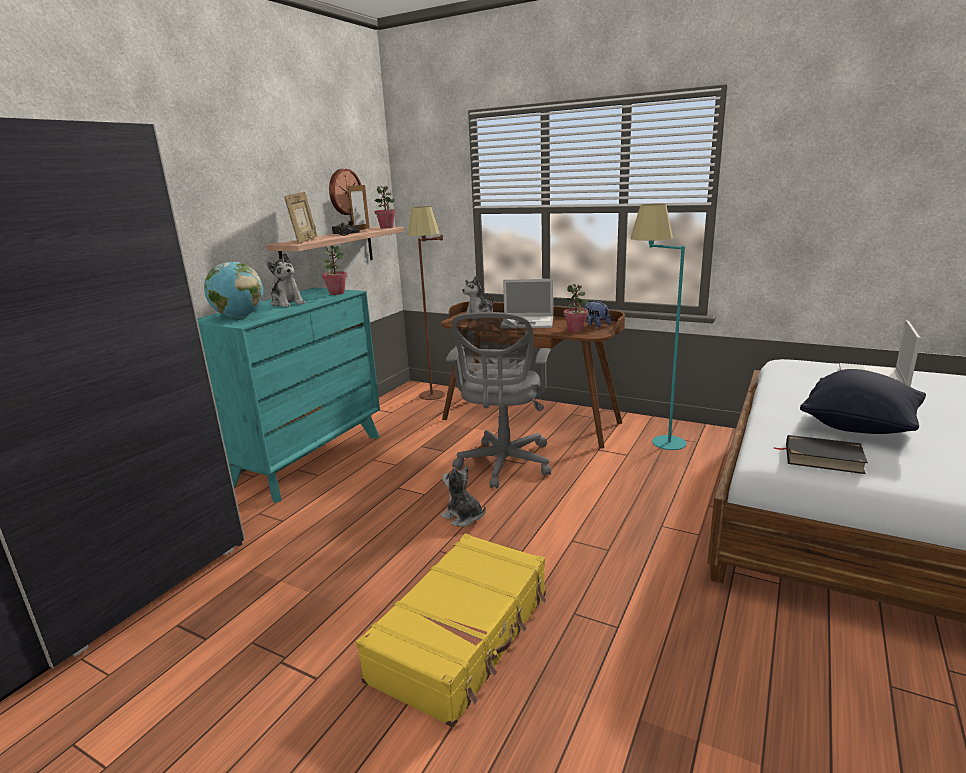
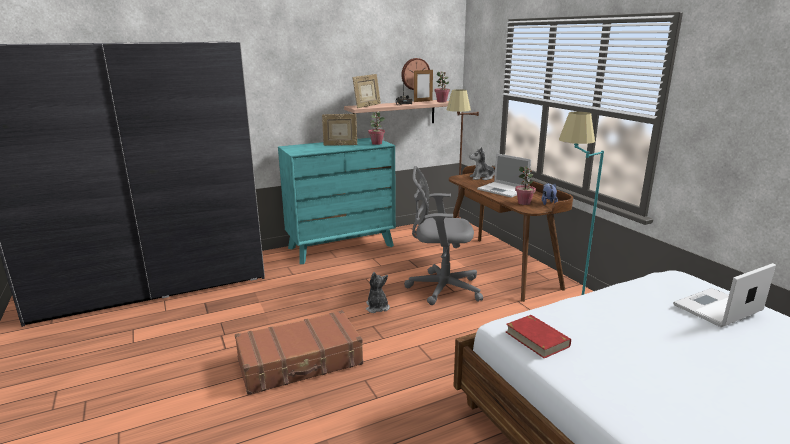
camera: 35 degrees right, 0 degrees up
(239, 317) = (303, 149): globe -> none
(288, 303) = (340, 145): plush toy -> picture frame
(463, 636) = (300, 362): yellow suitcase -> brown suitcase
(504, 465) = (441, 288): grey office chair -> grey office chair turned 45 degrees clockwise
(822, 458) = (537, 339): black book -> red book
(858, 427) = (615, 334): black pillow -> none

